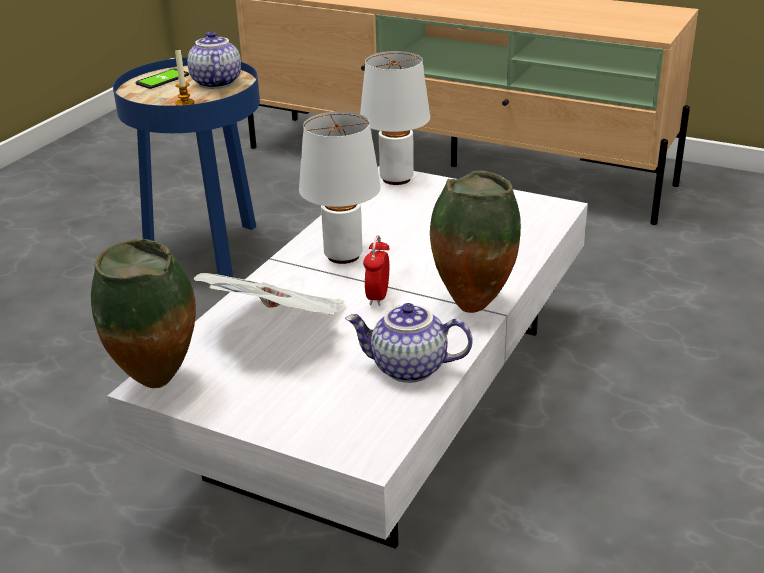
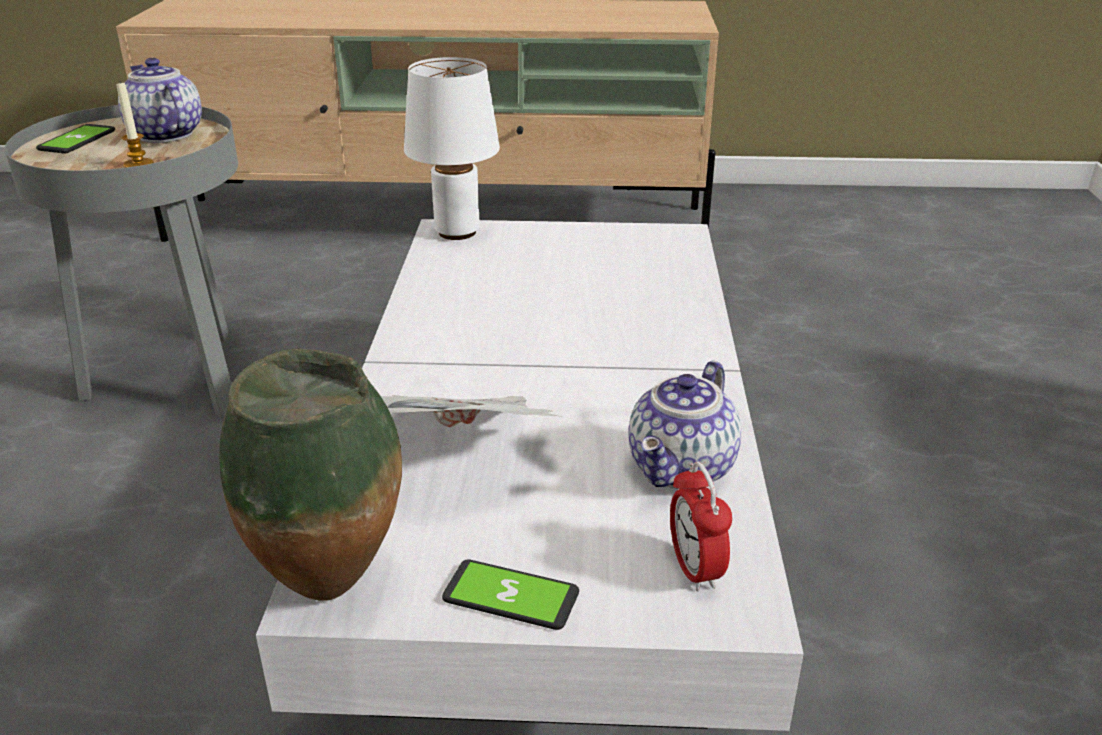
camera: 25 degrees left, 0 degrees up
(207, 251) = (177, 381): blue side table -> grey side table
(247, 412) = (511, 596): none -> phone
(342, 256) = (466, 338): white table lamp -> none
(377, 297) = (559, 382): alarm clock -> alarm clock (695, 569)
(408, 369) = (683, 469): teapot -> teapot turned 45 degrees counterclockwise
(472, 305) = (687, 366): vase -> none

